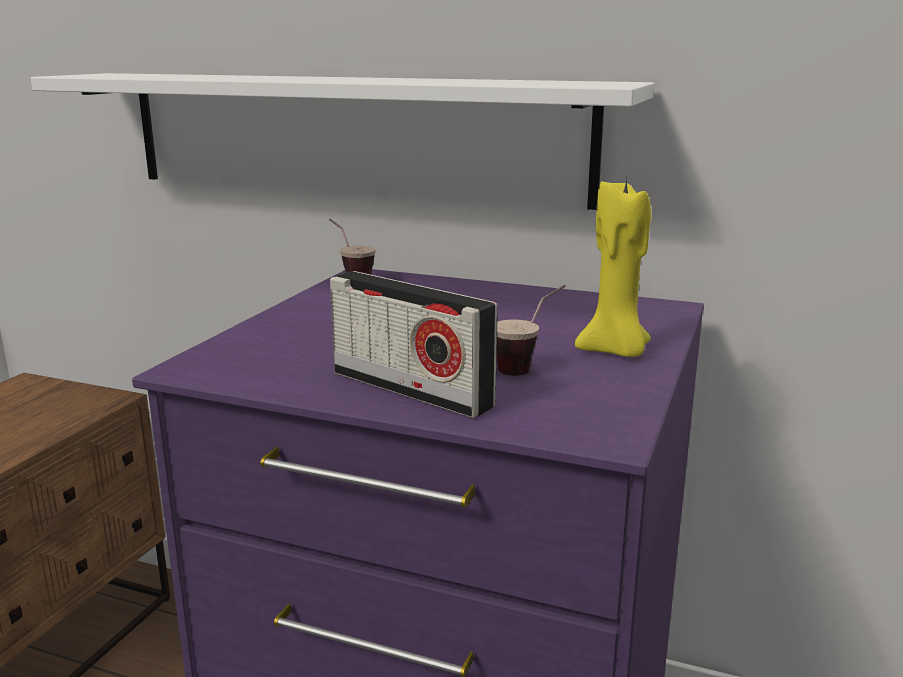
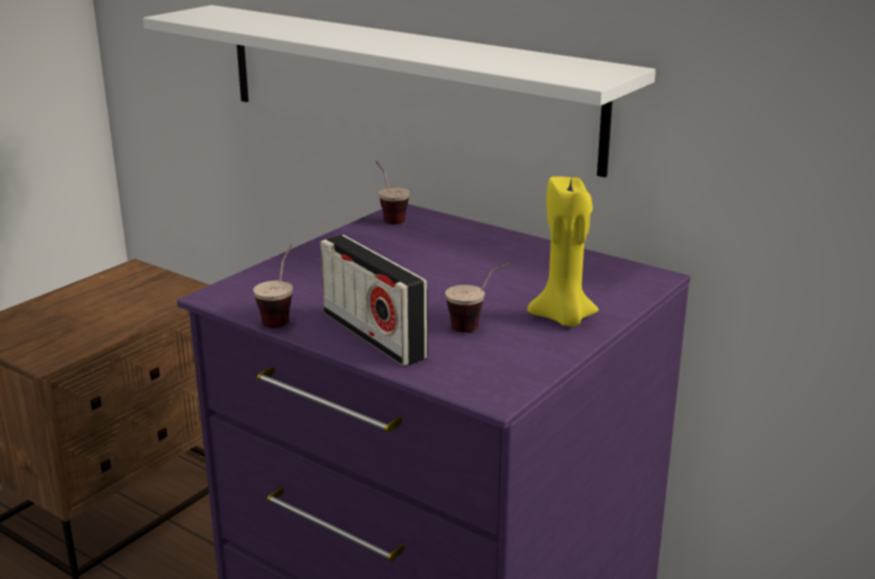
camera: 15 degrees right, 5 degrees up
(282, 382) = (281, 316): none -> cup

